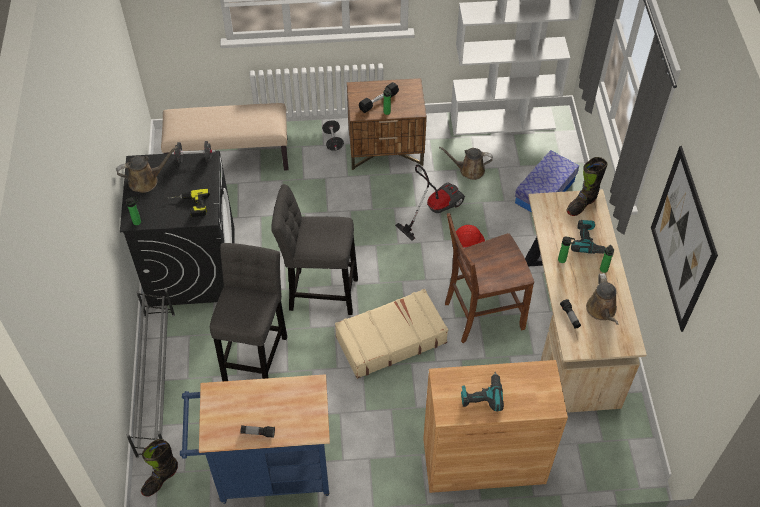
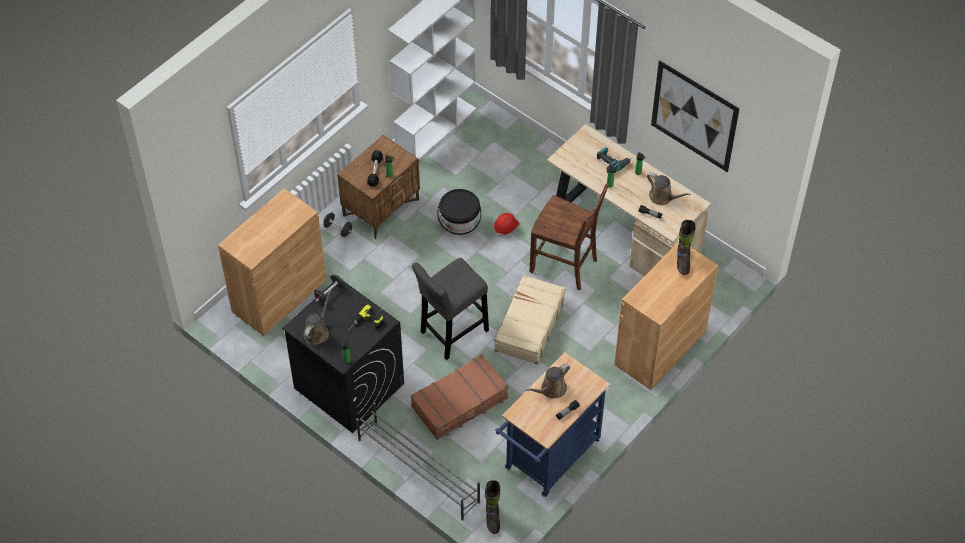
camera: 45 degrees left, 0 degrees up
(230, 156) = (279, 295): beige bench -> brown cabinet
(256, 356) = (460, 403): grey stool -> brown suitcase
(433, 208) = (459, 223): vacuum cleaner -> black bucket
(469, 170) = (452, 180): brown watering can -> brown watering can (551, 389)
(481, 314) = (565, 266): brown chair -> brown chair turned 90 degrees counterclockwise
(481, 395) = (664, 289): power drill -> none
(544, 192) = (516, 158): storage box -> none
(581, 204) = (584, 142): black boot -> black boot (683, 261)

